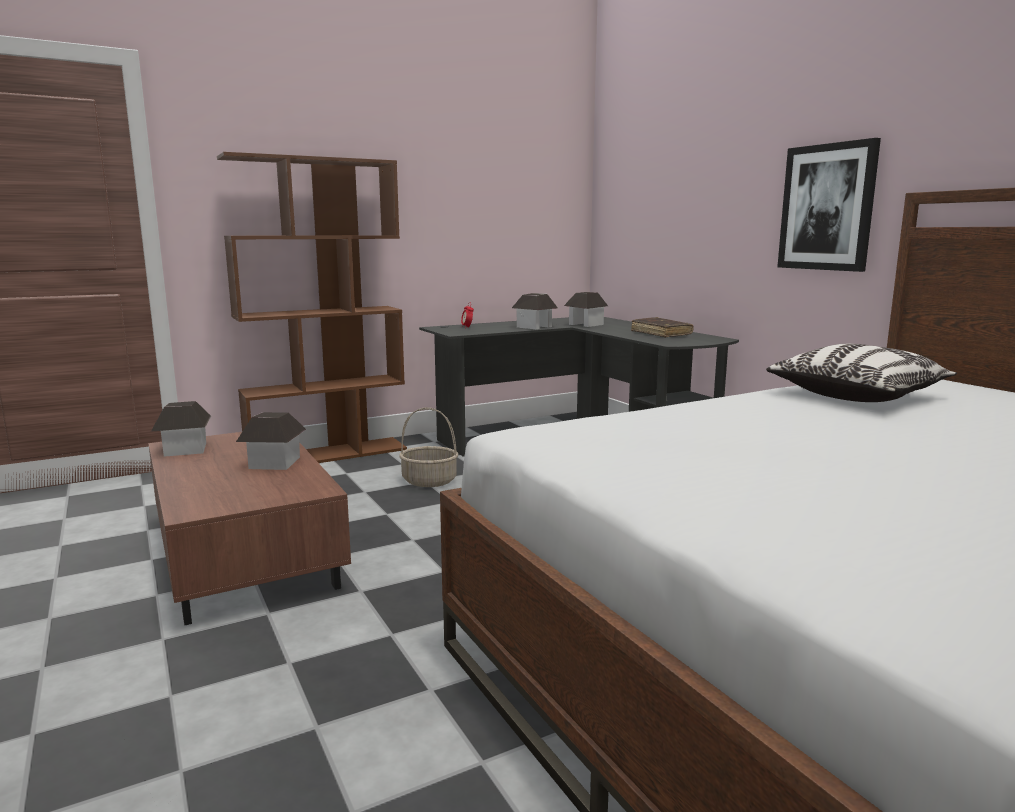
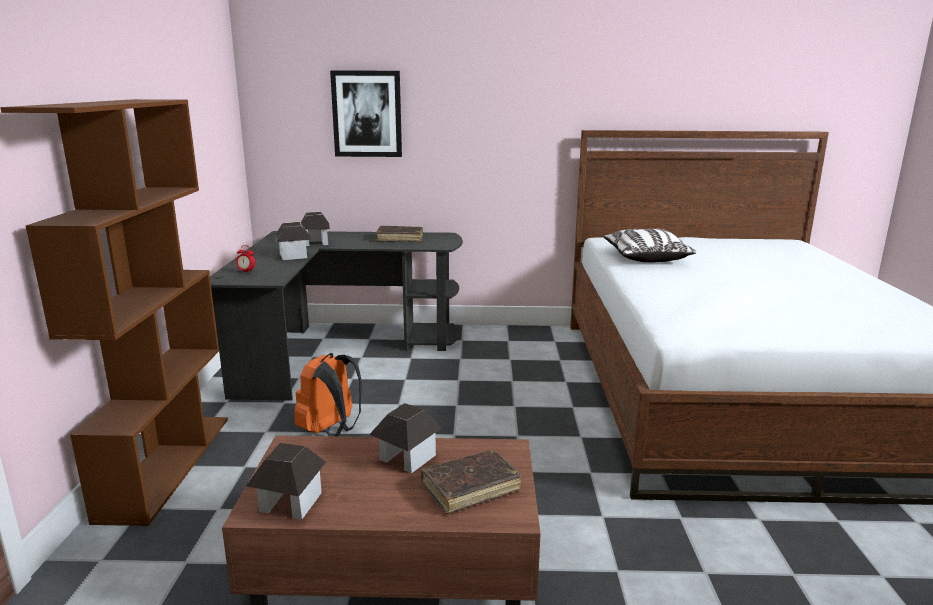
camera: 60 degrees left, 5 degrees up
(232, 490) = (470, 488): none -> brown book
(428, 481) = (331, 431): basket -> orange backpack
(827, 207) = (517, 135): picture -> picture (367, 114)

